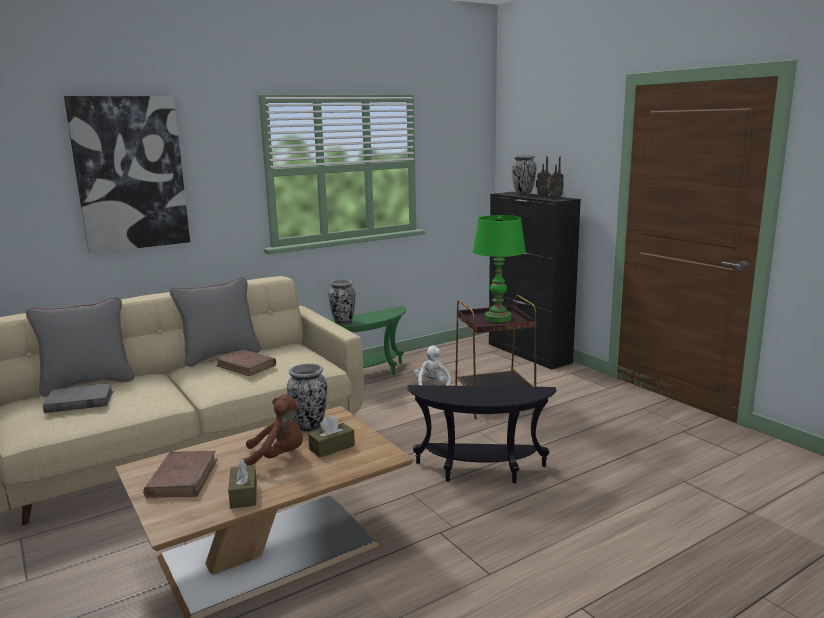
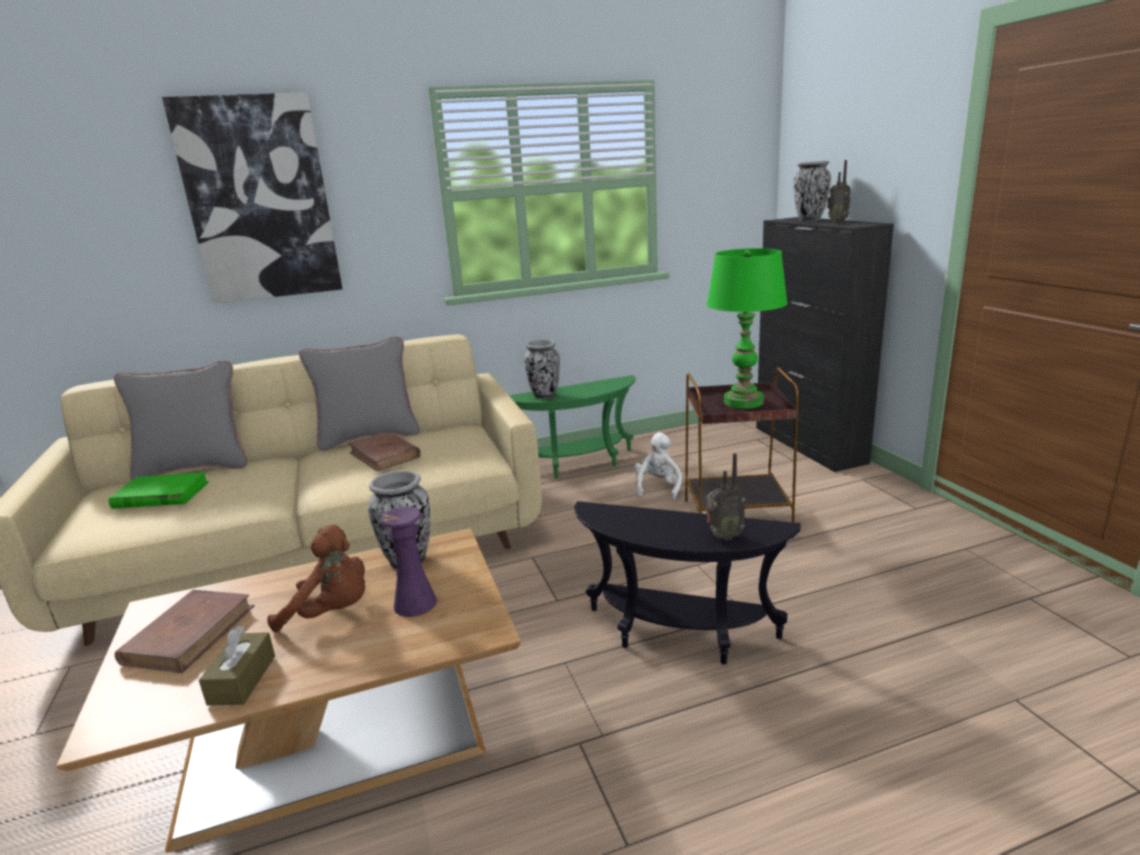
camera: 15 degrees right, 5 degrees up
(79, 402) = (161, 495): grey book -> green book
(332, 447) = (415, 603): brown tissue box -> purple vase
(554, 198) = (852, 223): radio -> radio (723, 536)

